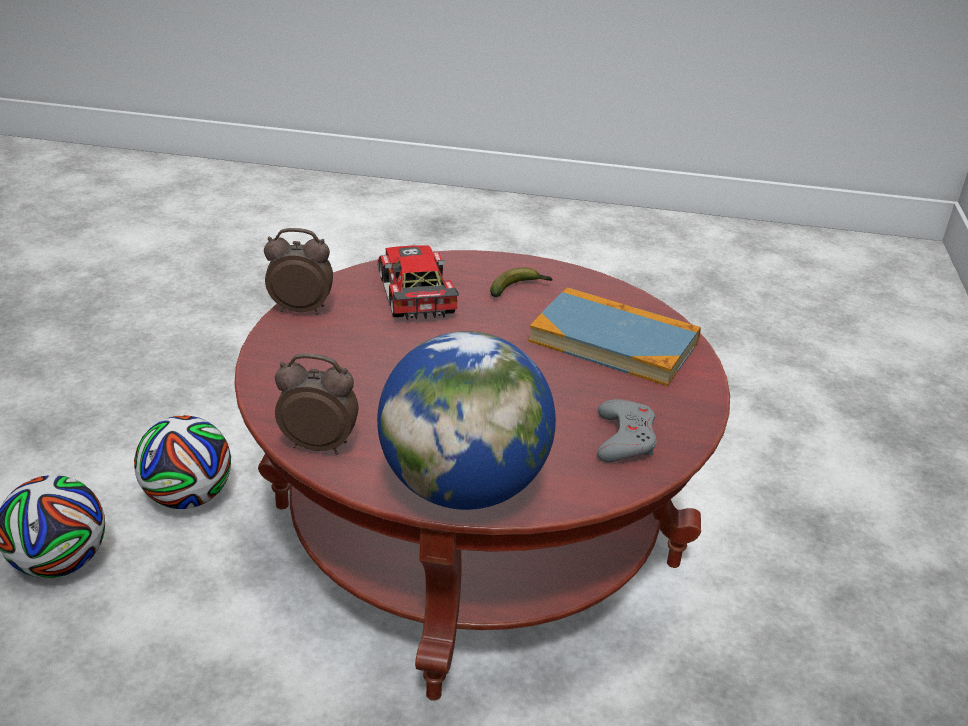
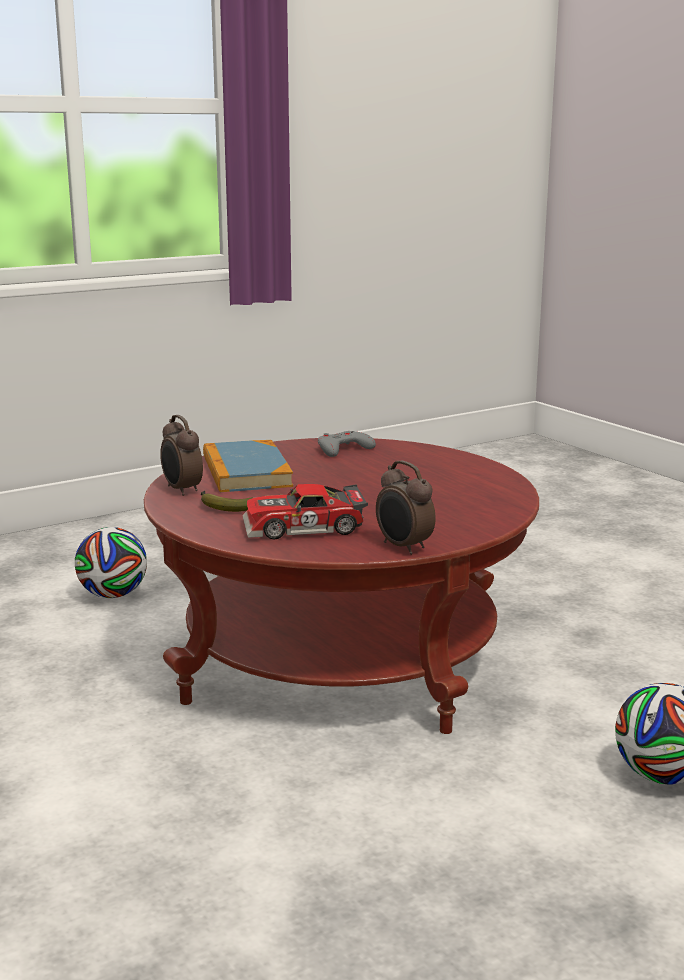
camera: 130 degrees left, 15 degrees down
(188, 497) = (515, 772): football -> football (113, 595)
(318, 445) = (507, 491): alarm clock -> alarm clock (181, 490)
(412, 294) = (304, 528): toy car -> toy car turned 45 degrees clockwise
(462, 488) = (458, 461): globe -> none

